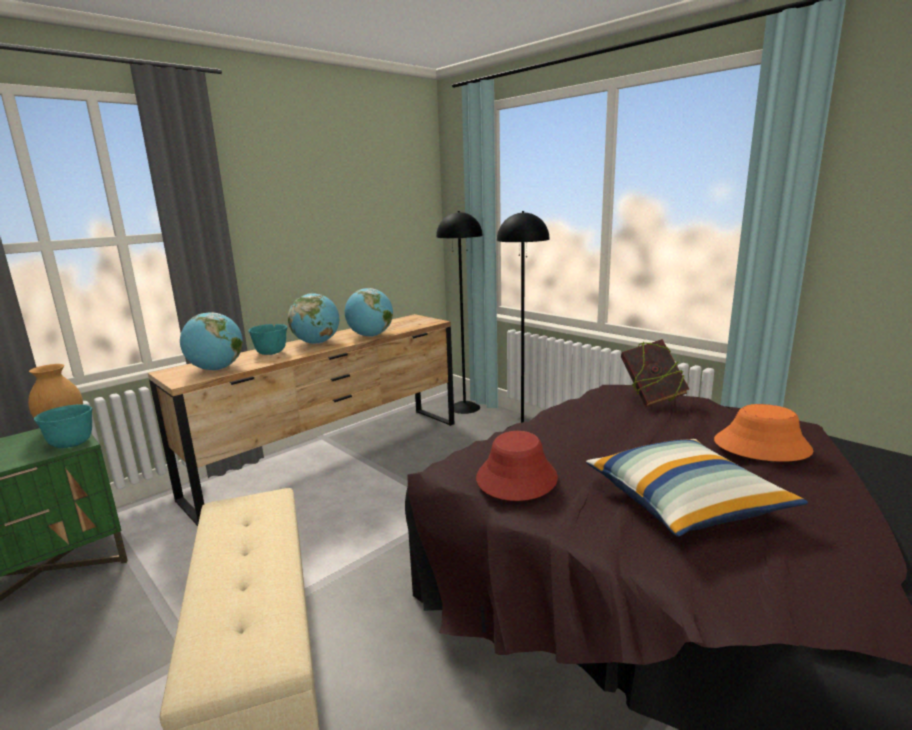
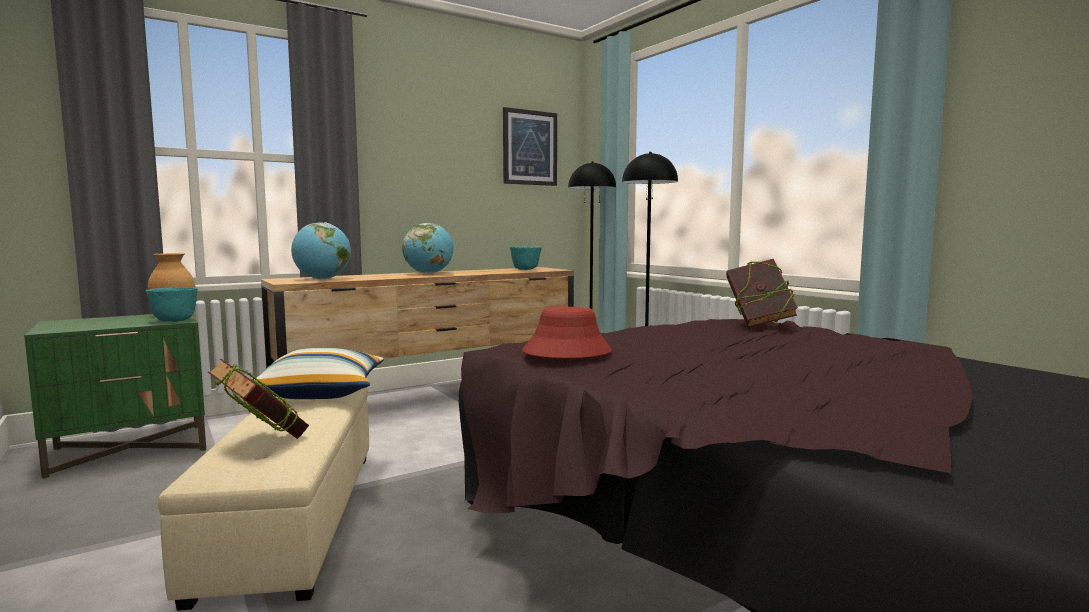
camera: 10 degrees right, 10 degrees down
(234, 609) = (262, 441): none -> book
(271, 353) = (381, 275): turquoise bowl -> turquoise bowl (525, 269)
(370, 336) = (484, 272): globe -> none
(394, 196) = (529, 148): none -> picture
(685, 504) = (737, 374): pillow -> pillow (321, 392)
(761, 446) = (860, 350): orange hat -> none

